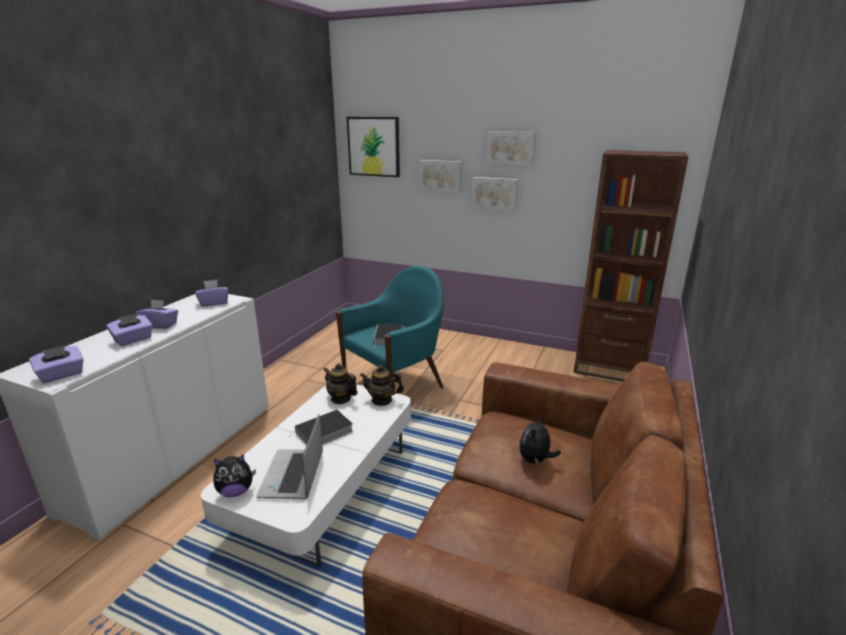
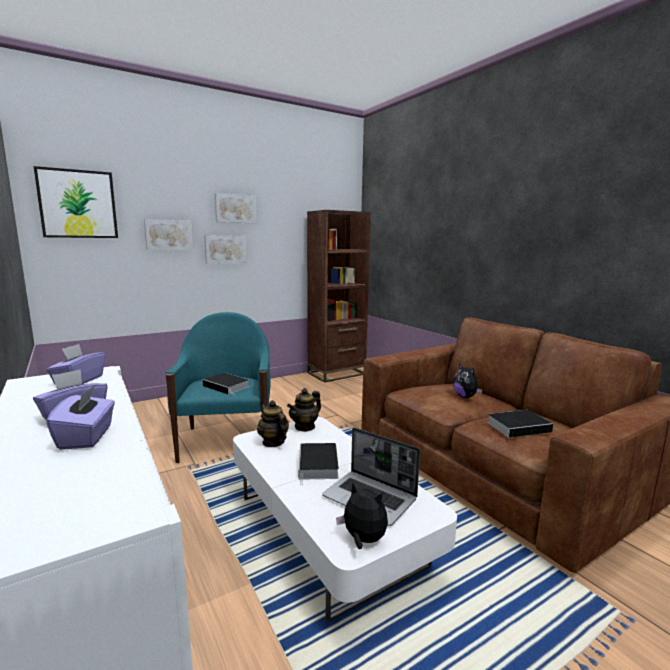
camera: 55 degrees left, 10 degrees down
(61, 375) = (110, 505): purple tissue box -> none
(236, 491) = (363, 540): plush toy -> plush toy turned 75 degrees counterclockwise
(341, 399) = (273, 442): teapot -> teapot turned 75 degrees clockwise
(478, 521) = (519, 426): none -> book

